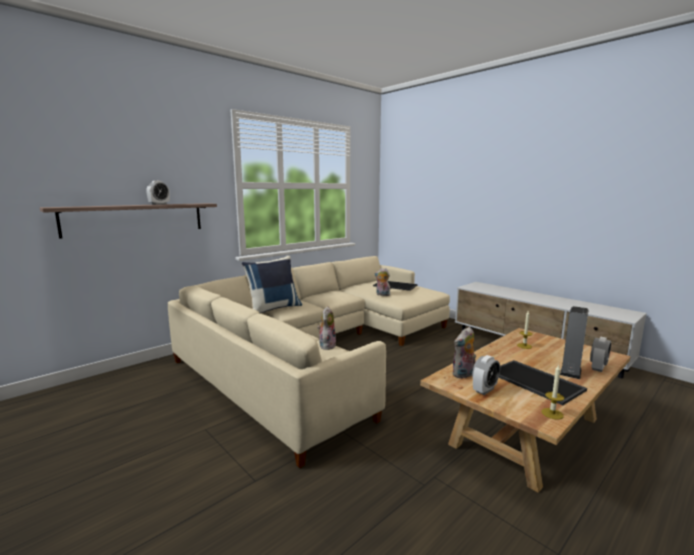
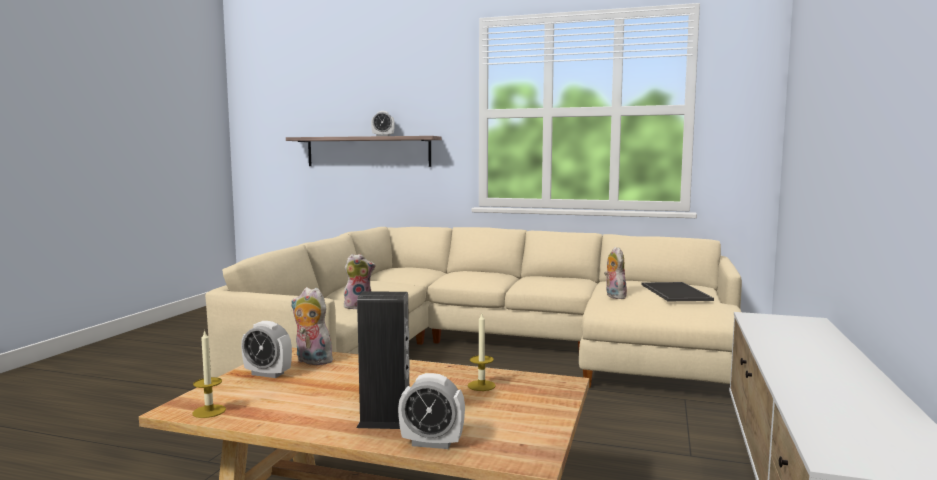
camera: 60 degrees right, 5 degrees down
(273, 308) = (451, 274): blue pillow -> none
(536, 381) = (321, 399): tray -> none

